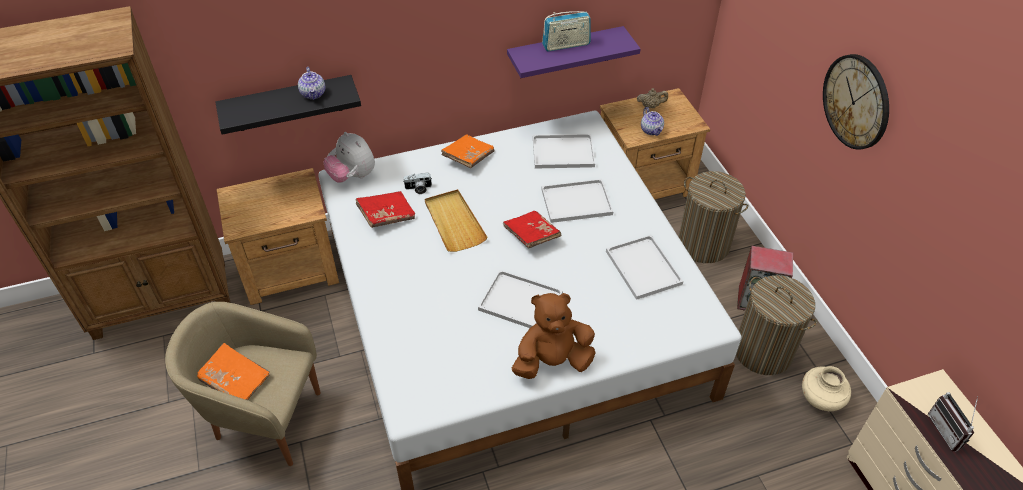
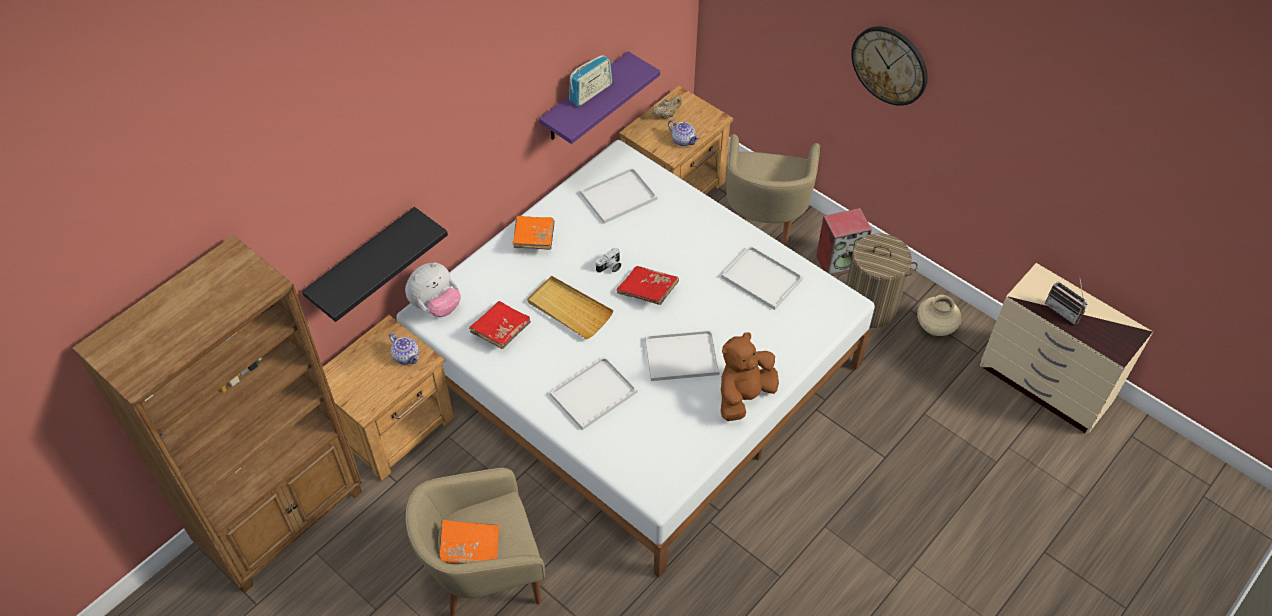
camera: 30 degrees left, 5 degrees up
(313, 94) = (395, 242): teapot -> teapot (406, 356)
(352, 176) = (436, 306): plush toy -> plush toy turned 60 degrees counterclockwise
(418, 189) = (510, 291): camera -> camera (610, 267)
(575, 202) = (664, 242): white tray -> white tray (593, 395)
(703, 244) = (763, 229): laundry basket -> beige armchair

